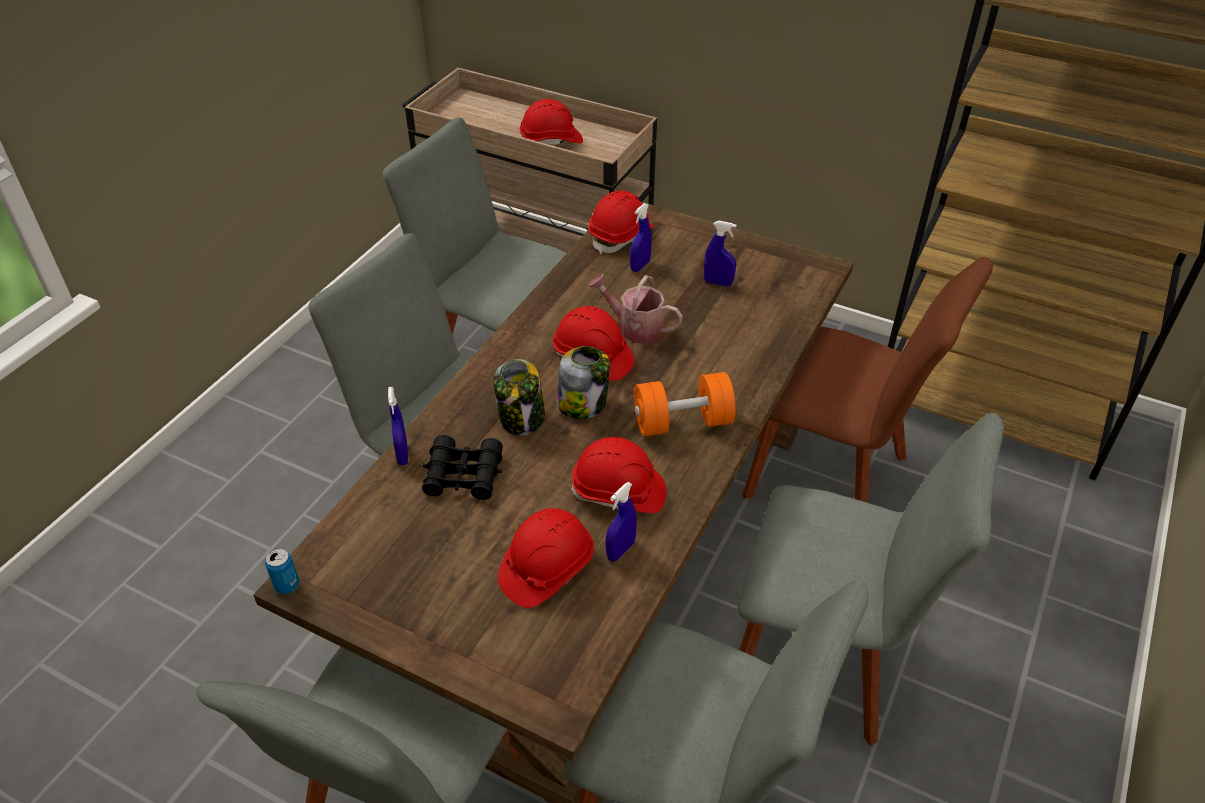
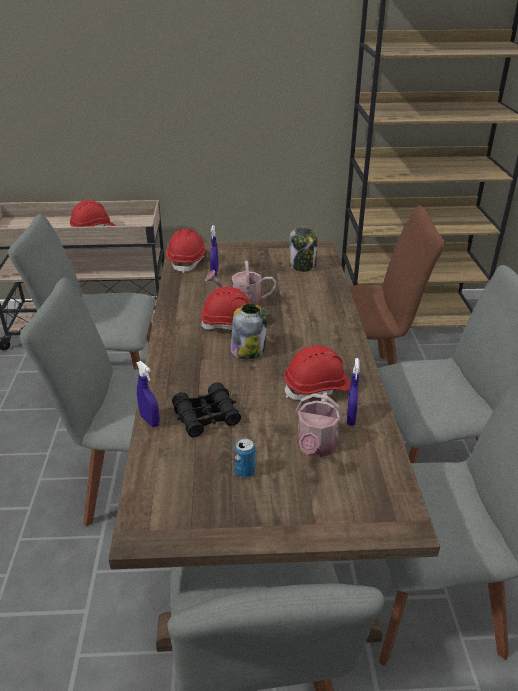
camera: 30 degrees left, 10 degrees down
(287, 585) = (133, 540): can -> can (245, 471)
(522, 419) = (216, 371): jar -> jar (302, 265)
(546, 569) = (315, 447): red hard hat -> watering can
(682, 422) = (318, 339): orange dumbbell -> none
(718, 283) = (269, 268): blue spray bottle -> none

